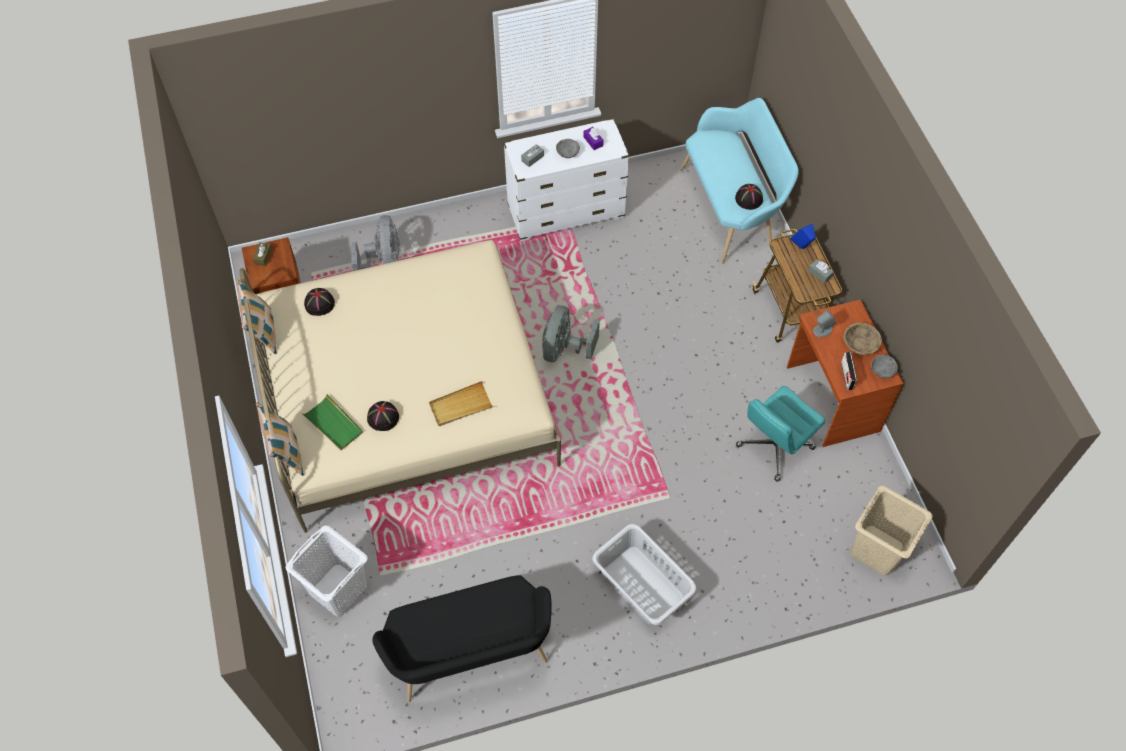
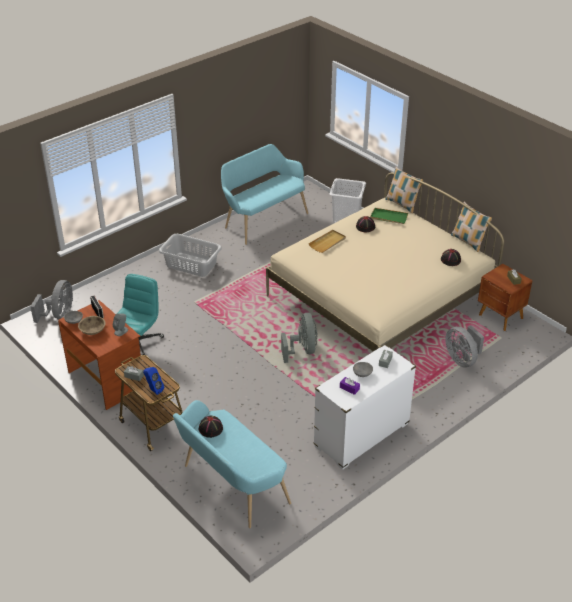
camera: 155 degrees right, 20 degrees down
(471, 657) = (263, 219): black bench -> turquoise bench
(877, 550) = (59, 315): beige laundry basket -> grey fan

